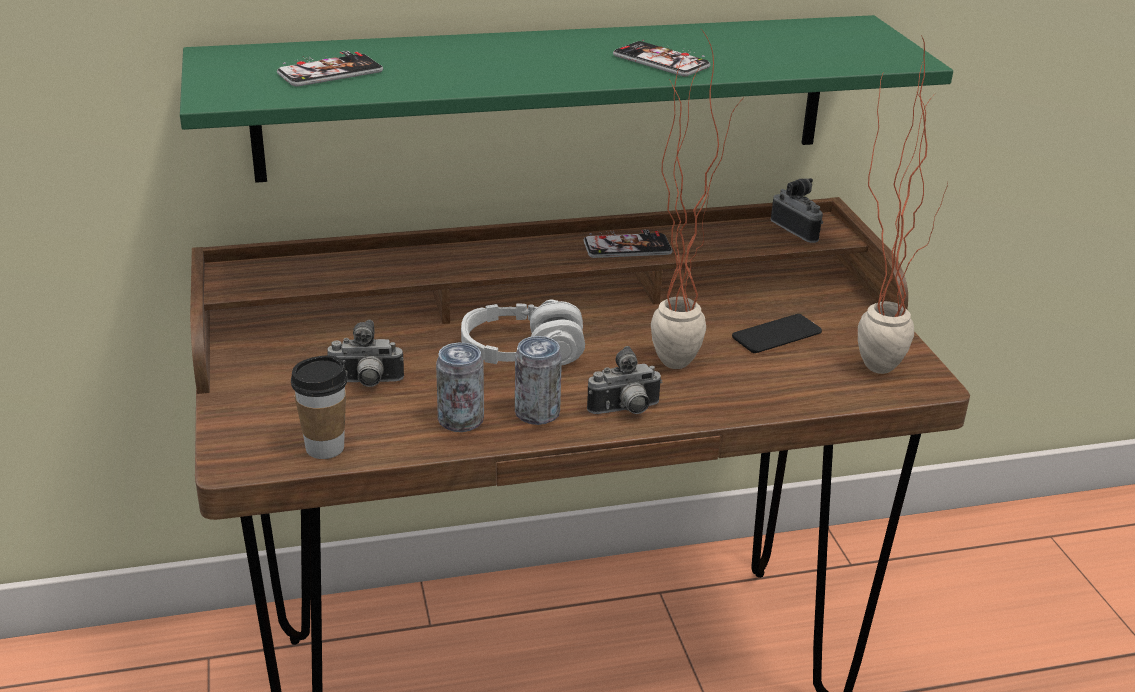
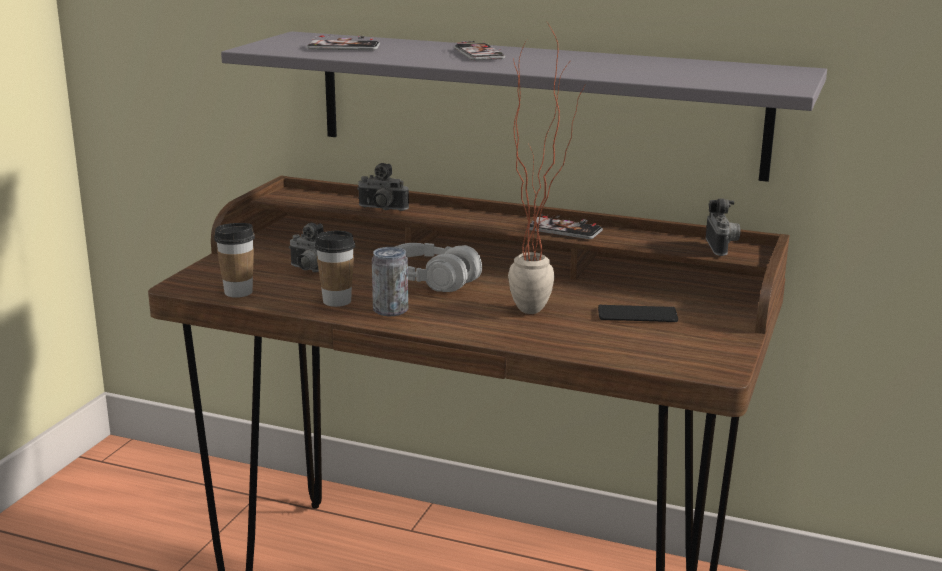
camera: 35 degrees right, 10 degrees down
(461, 421) = (337, 301): can -> cup
(547, 97) = (535, 103): green shelf -> grey shelf
(625, 411) = (451, 324): camera -> camera (381, 209)
(661, 61) = (575, 67): phone -> phone (479, 54)
(873, 359) = (695, 346): potted plant -> none

